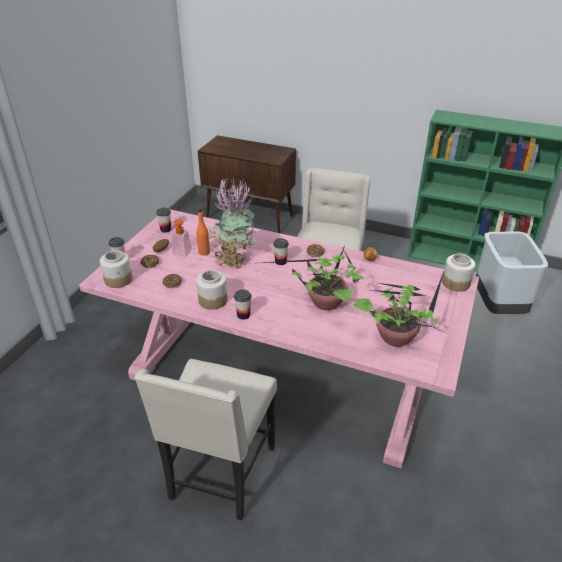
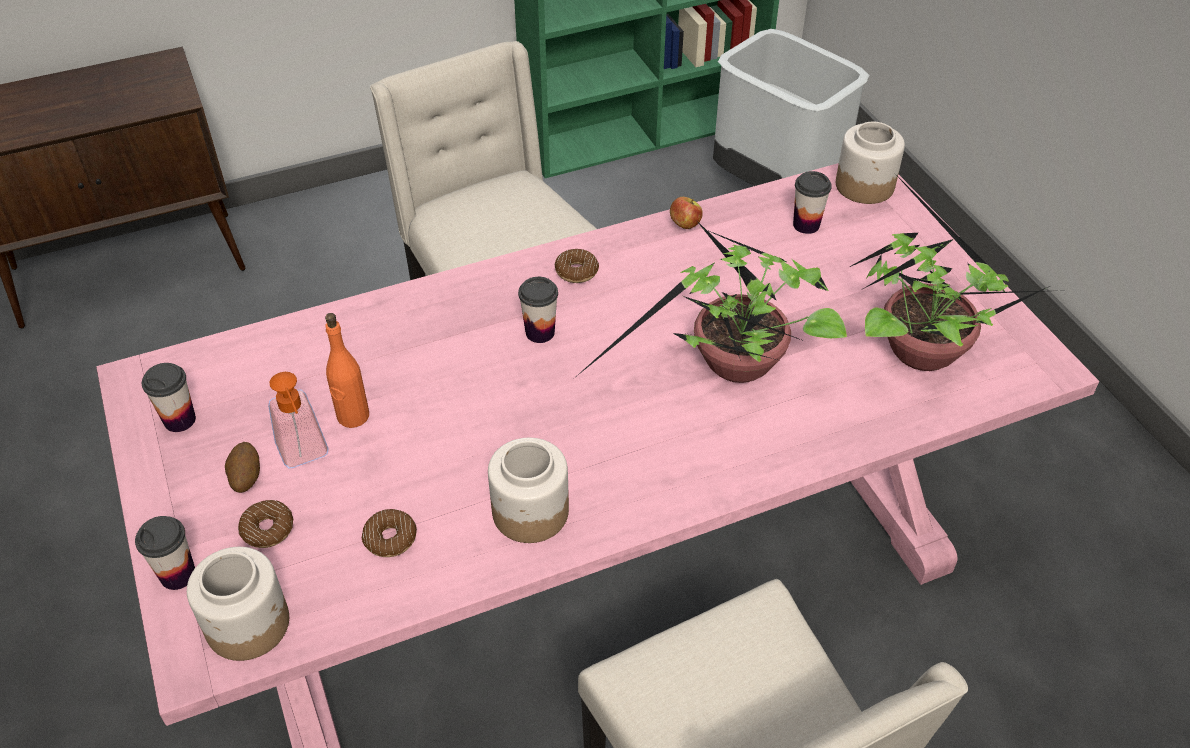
camera: 45 degrees left, 10 degrees up
(234, 260) = (442, 391): potted plant -> none
(243, 315) = (632, 498): cup -> cup (806, 225)

